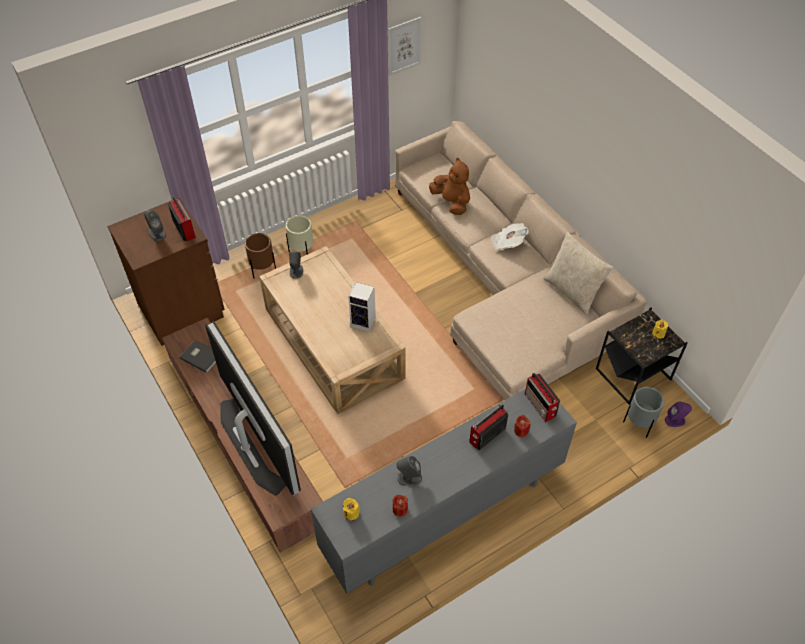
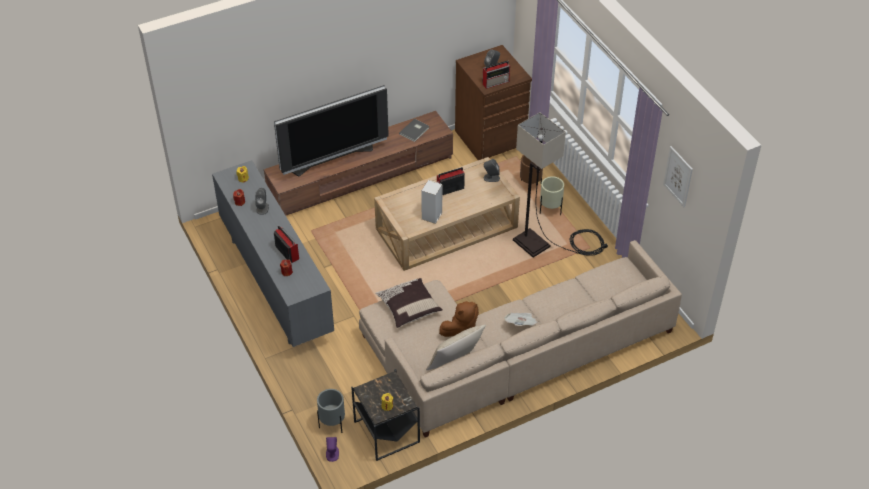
camera: 95 degrees right, 5 degrees down
(352, 243) = (561, 244): none -> floor lamp
(451, 202) = (578, 289): brown plush toy -> brown plush toy (460, 330)
(504, 337) = (408, 308): none -> pillow
(540, 406) = (306, 286): radio -> radio (449, 189)

